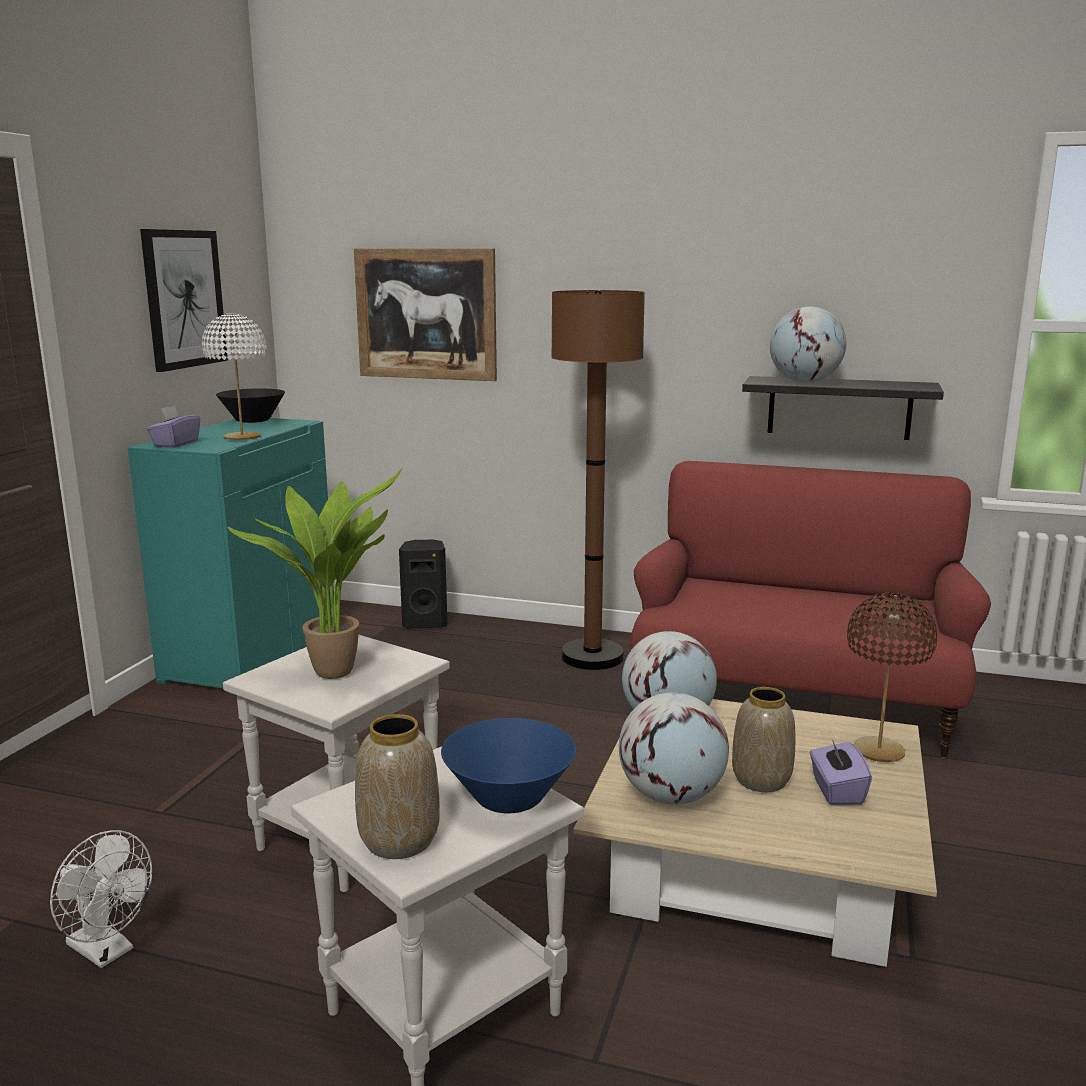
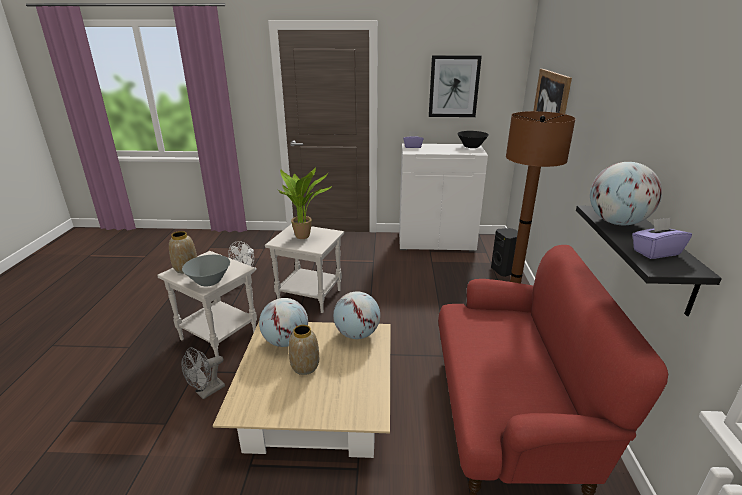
camera: 75 degrees right, 10 degrees up
(241, 437) = (434, 151): white table lamp -> none
(251, 653) = (436, 242): turquoise cabinet -> white cabinet
(509, 798) = (209, 281): blue bowl -> grey bowl
(689, 1031) = (206, 392): none -> grey fan
(836, 791) = (299, 393): purple tissue box -> purple tissue box (655, 252)
(879, 751) = (348, 411): brown table lamp -> none

